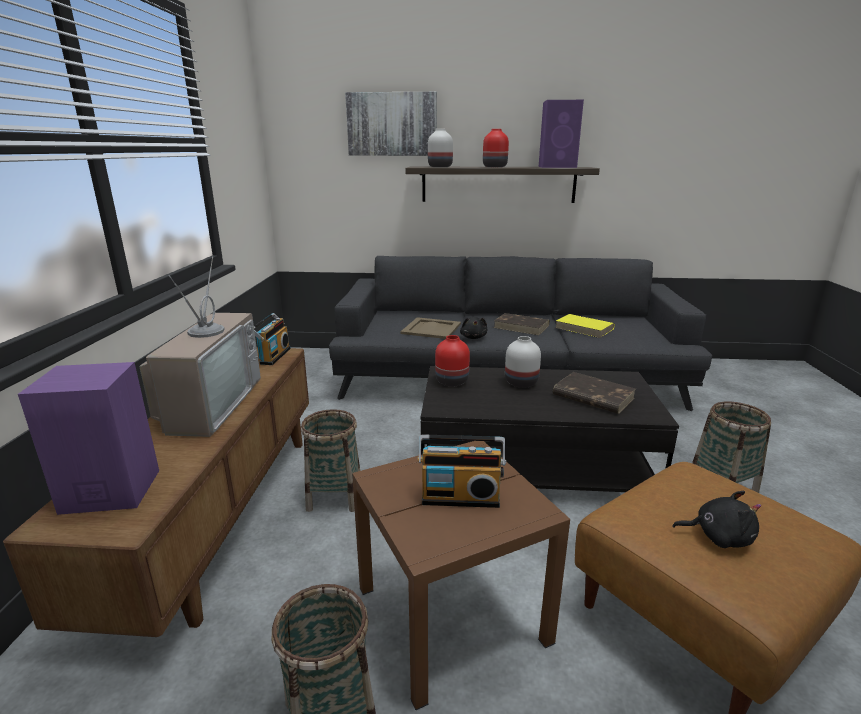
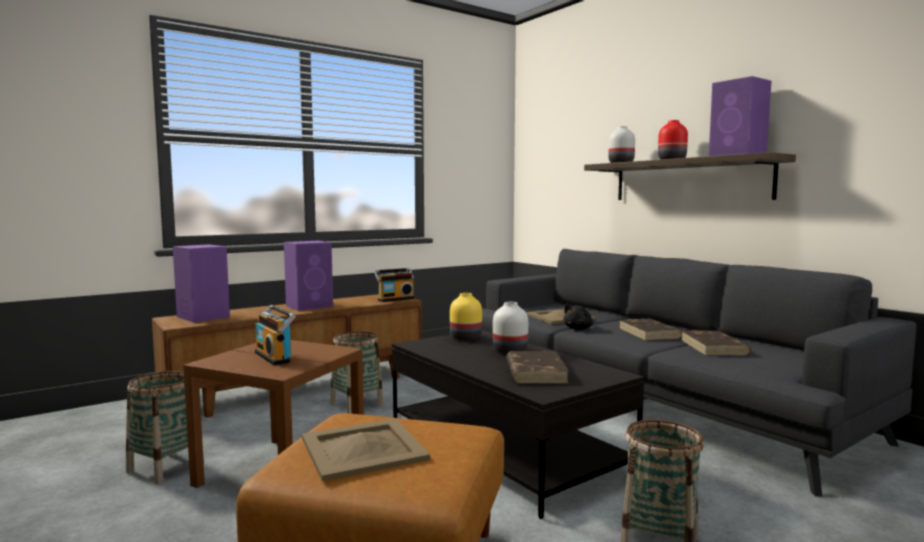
camera: 50 degrees right, 15 degrees down
(209, 403) = (310, 306): television -> purple speaker
(392, 124) = (598, 128): picture -> none
(451, 381) = (465, 338): red vase -> yellow vase
(584, 328) = (714, 347): yellow book -> brown book
(718, 536) = (364, 448): black plush toy -> beige tray

